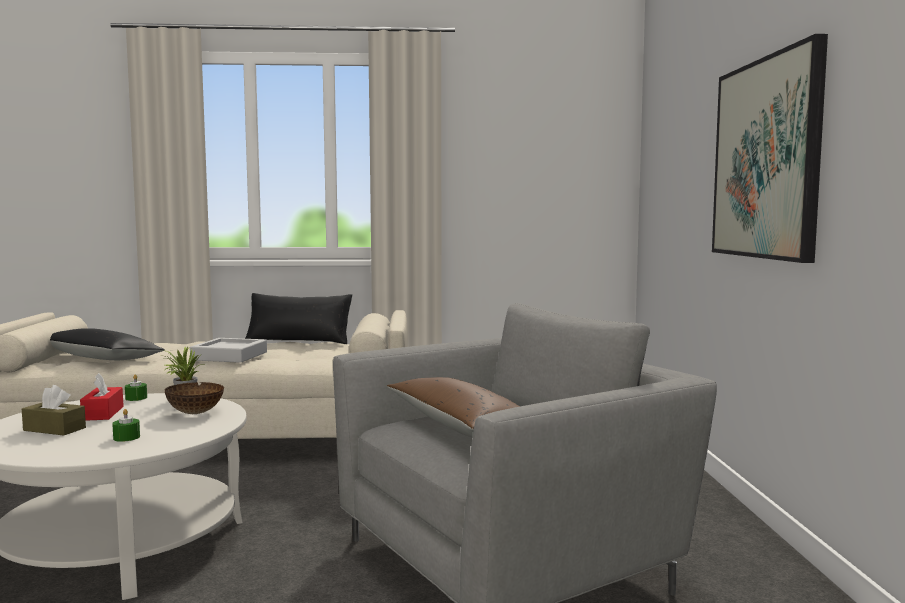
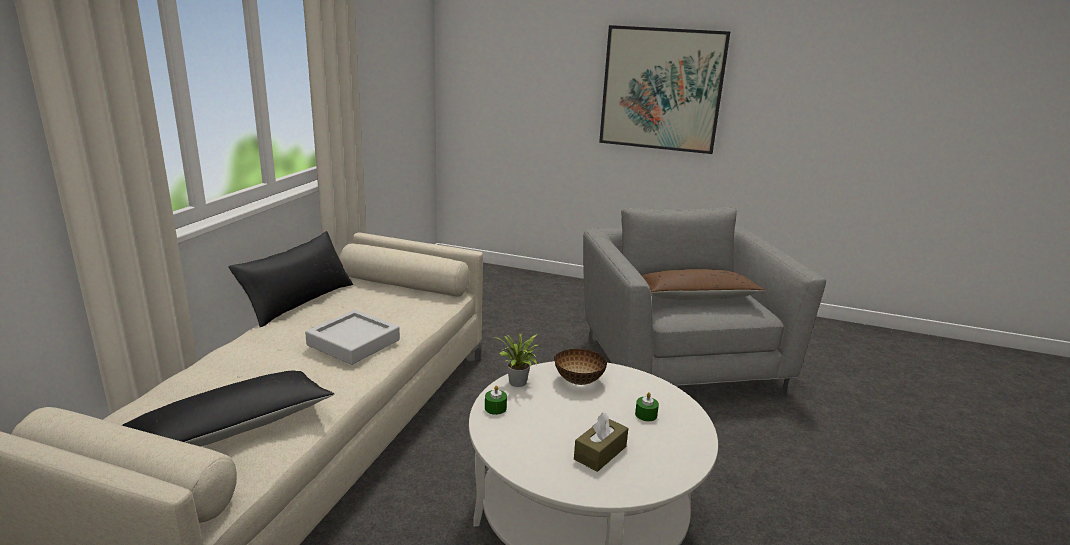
camera: 70 degrees left, 15 degrees up
(103, 413) = (551, 427): red tissue box -> none

